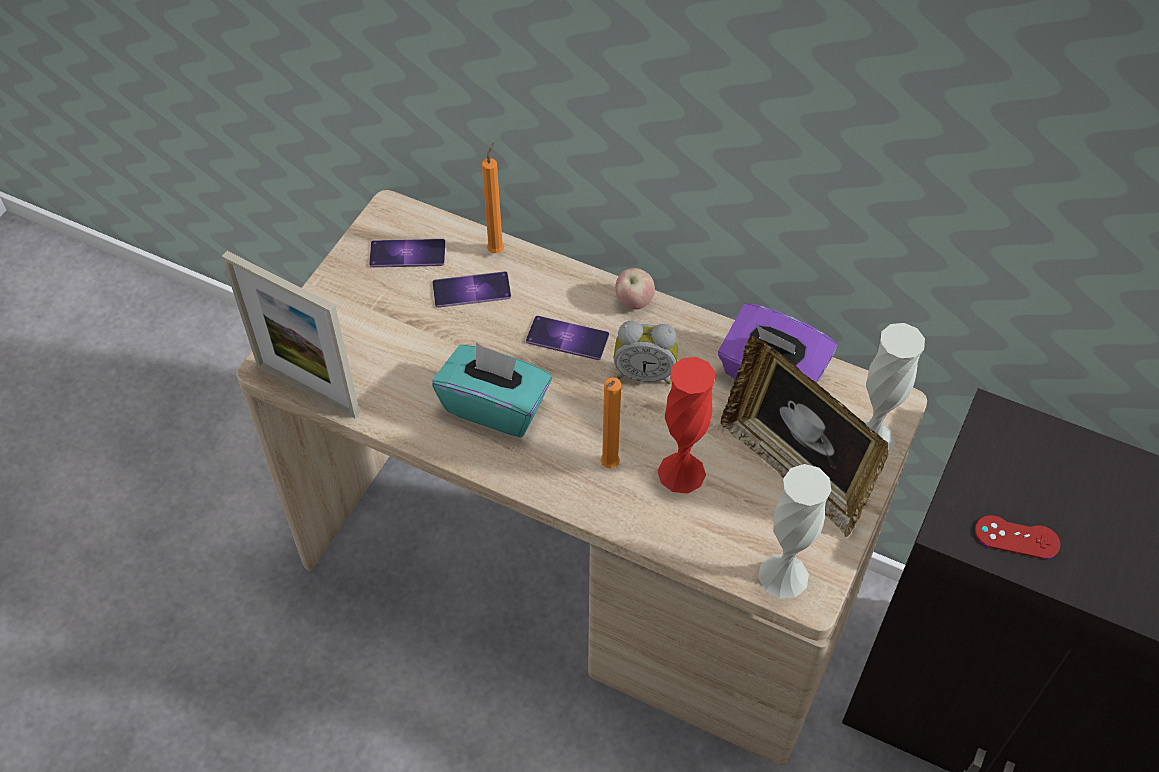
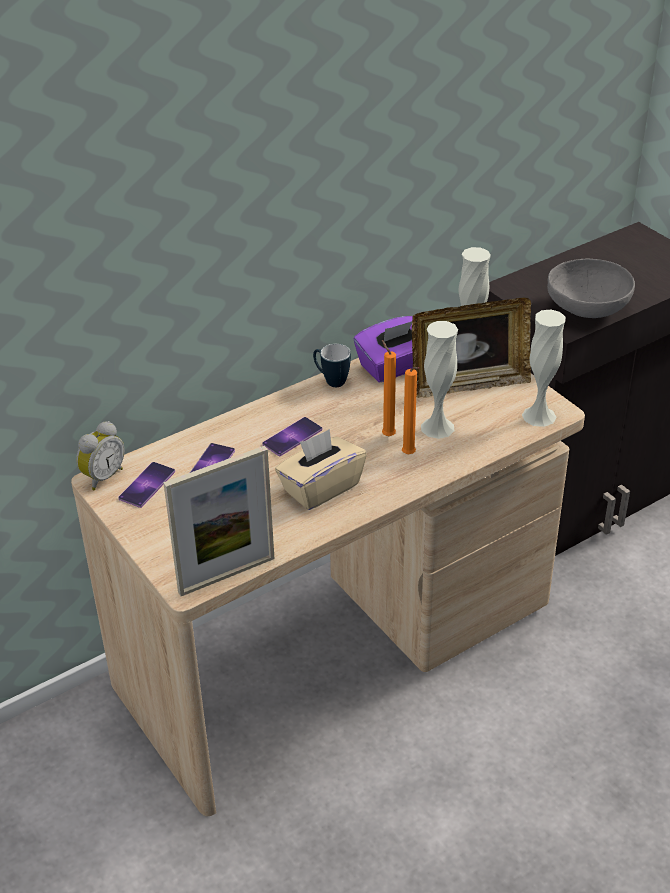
camera: 60 degrees left, 15 degrees down
(495, 406) = (320, 488): turquoise tissue box -> beige tissue box
(497, 249) = (185, 441): orange candle -> orange candle (387, 435)
(634, 302) = (288, 399): apple -> none
(644, 373) = (349, 415): alarm clock -> alarm clock (102, 477)
(681, 472) = (437, 427): red vase -> white vase
(697, 325) = (331, 381): none -> mug
(1016, 537) = (587, 311): red game controller -> grey bowl

